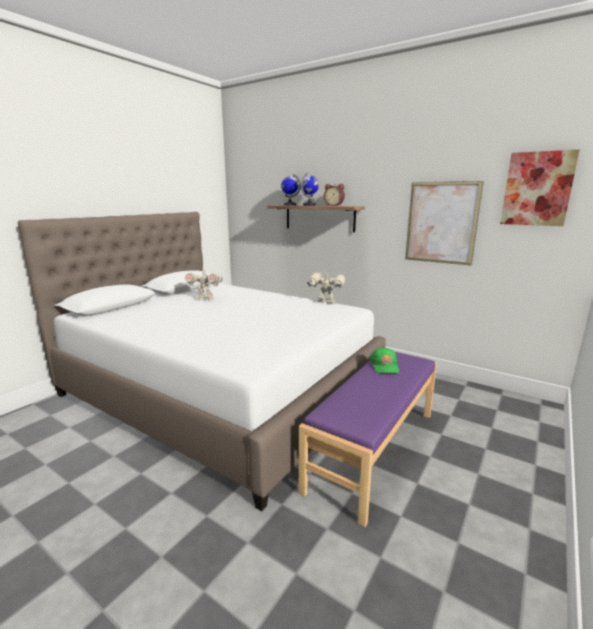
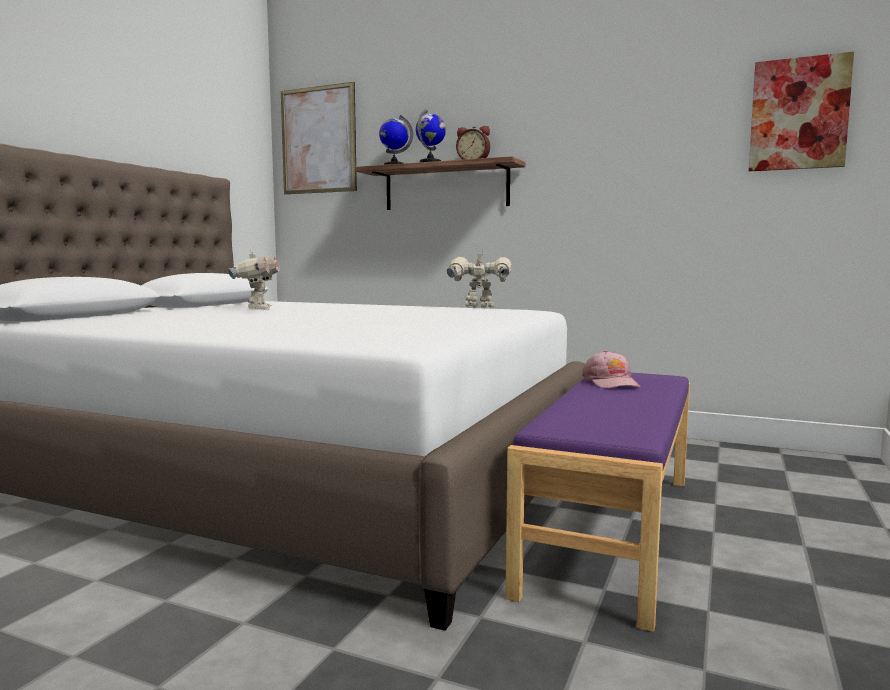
camera: 10 degrees left, 10 degrees down
(205, 299) = (257, 309): toy robot -> toy robot turned 90 degrees counterclockwise
(384, 366) = (611, 382): green cap -> pink cap
(441, 223) = (654, 178): picture -> picture (318, 140)

